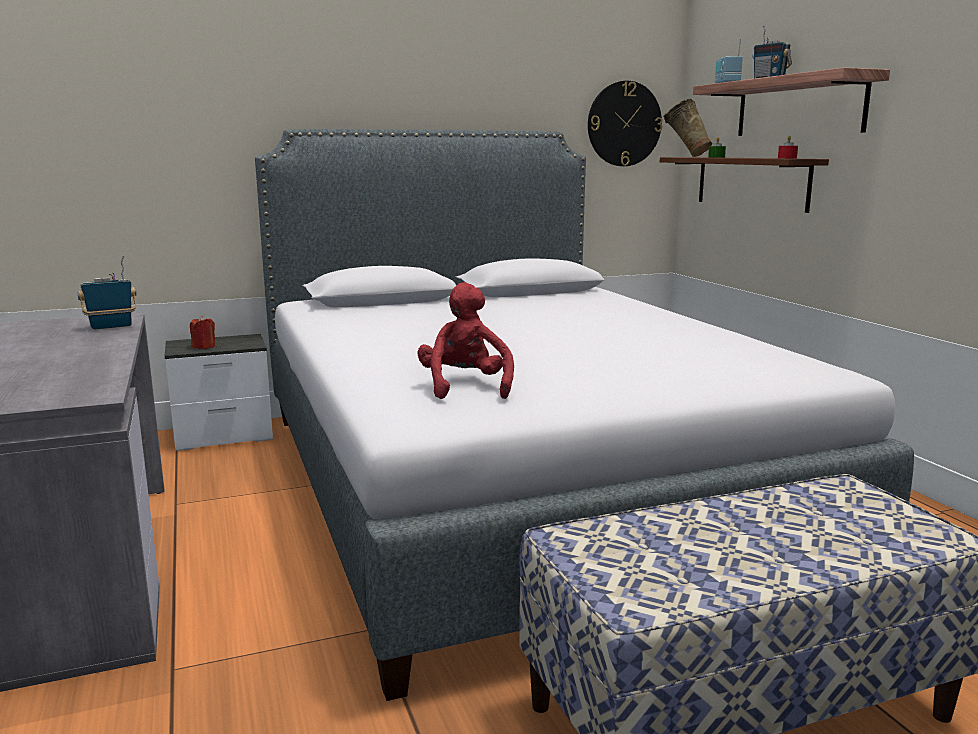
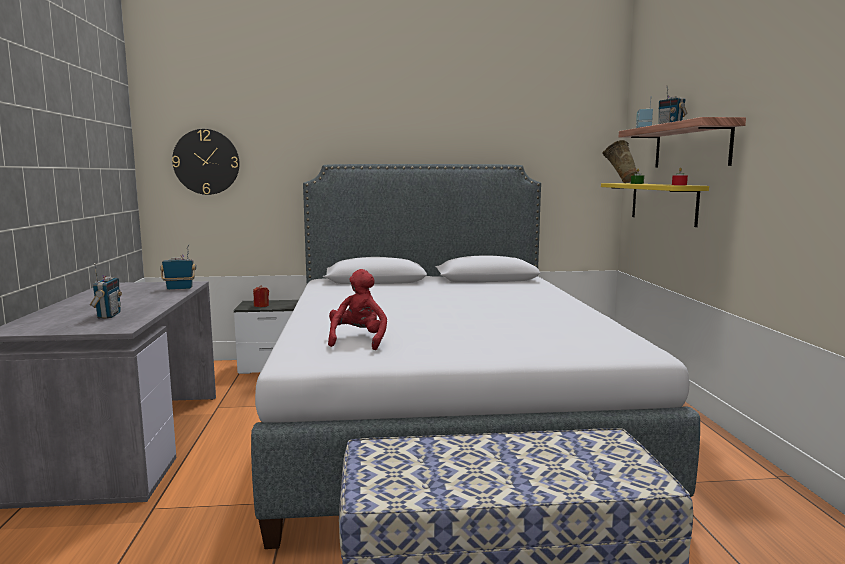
camera: 15 degrees right, 5 degrees down
(44, 377) = (108, 315): none -> radio
(624, 124) = (575, 158): wall clock -> wall clock (206, 162)
(751, 182) = (663, 203): brown shelf -> yellow shelf

